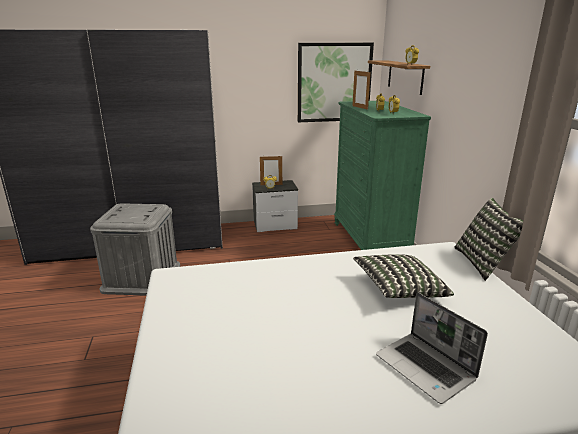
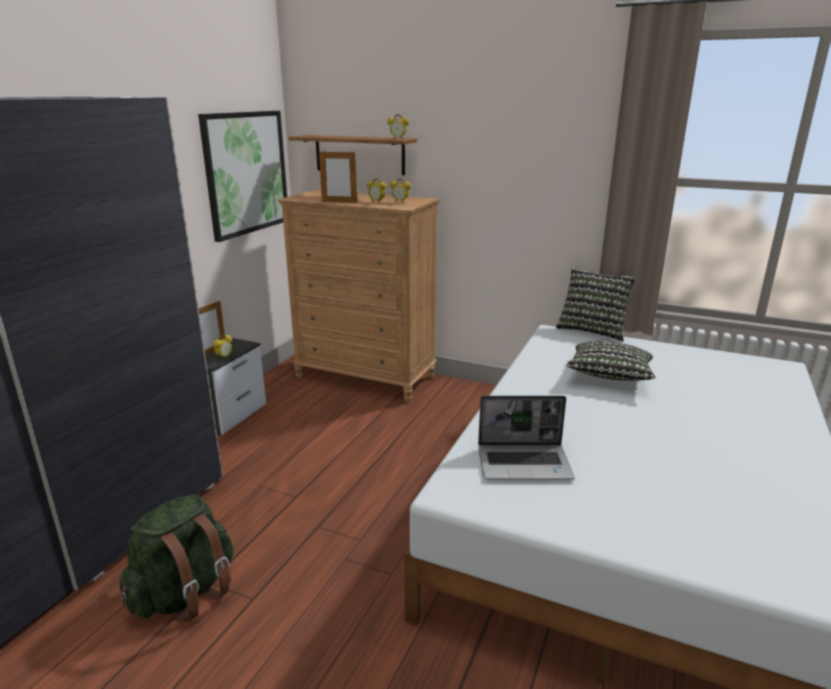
camera: 55 degrees left, 0 degrees up
(142, 277) = (185, 593): grey storage box -> green backpack
(369, 241) = (365, 377): green dresser -> brown dresser
(426, 368) = (738, 412): laptop -> laptop (525, 463)

